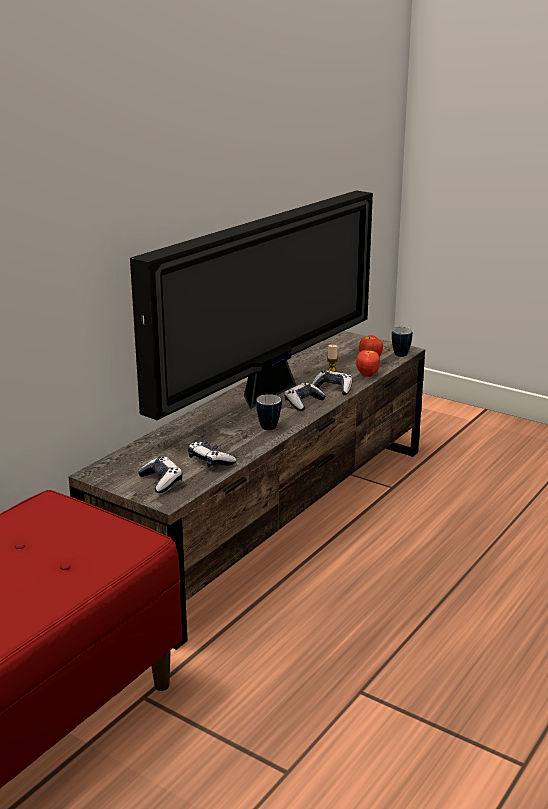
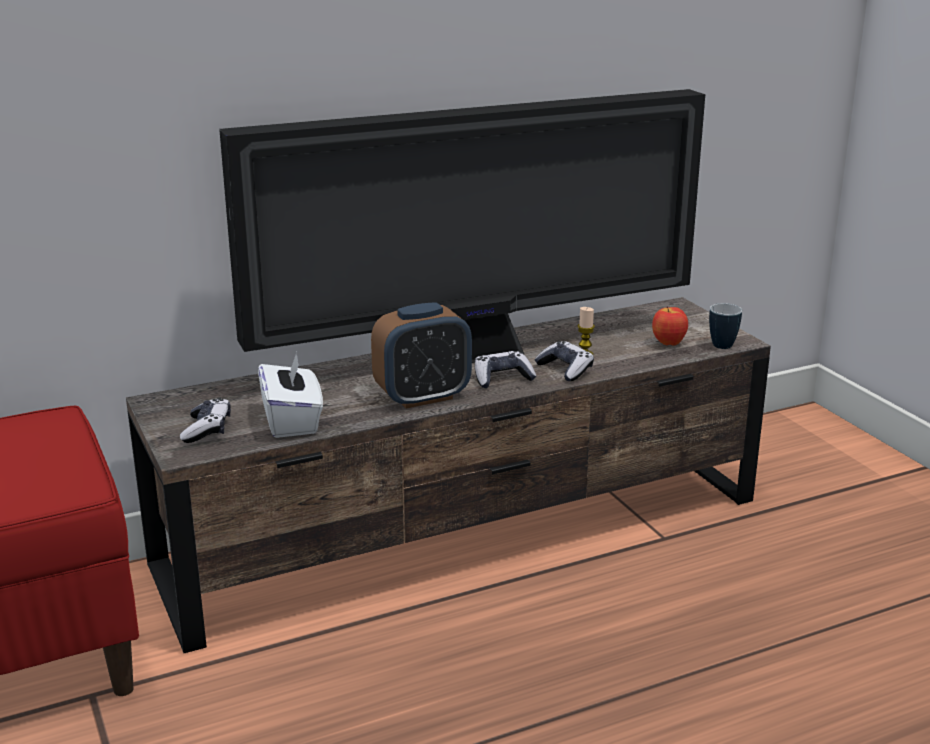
camera: 30 degrees right, 0 degrees up
(210, 461) = (292, 421): game controller -> white tissue box
(271, 426) = (422, 397): mug -> alarm clock
(367, 375) = (635, 363): apple -> none

